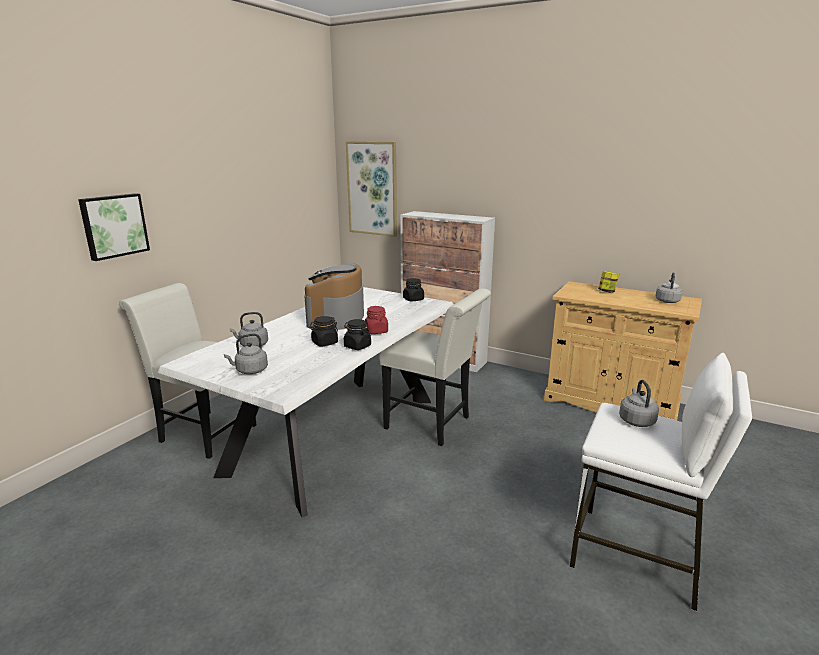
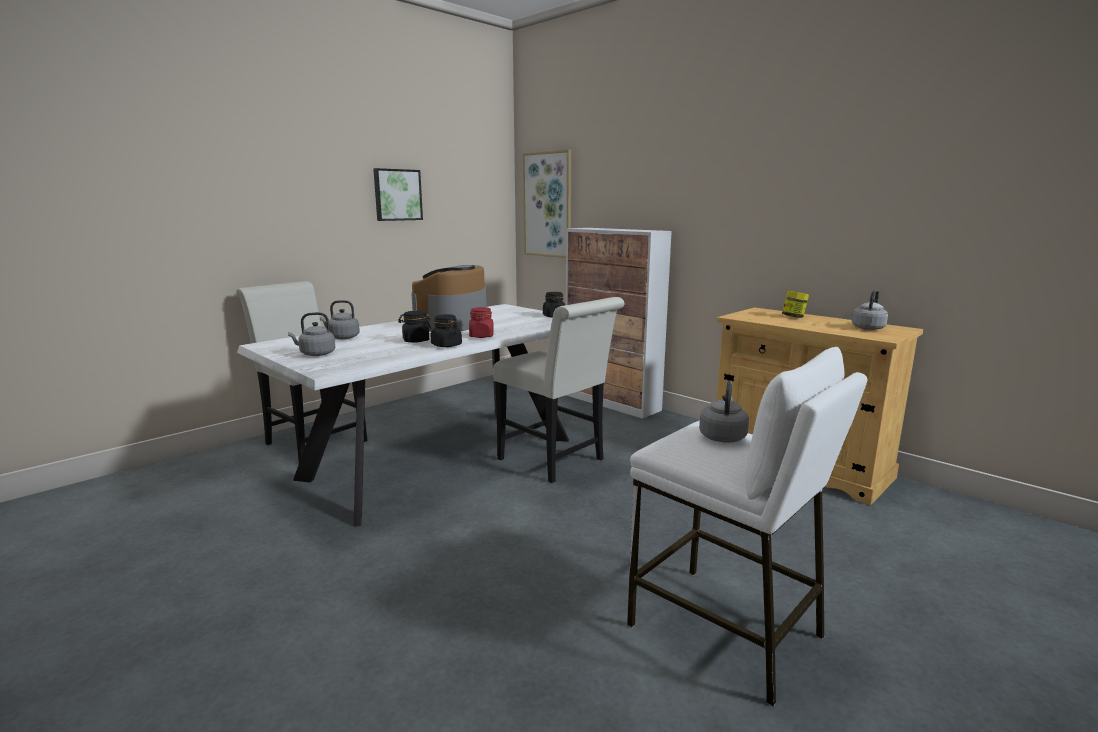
camera: 15 degrees right, 5 degrees down
(114, 226) = (240, 214): picture -> picture (397, 195)

